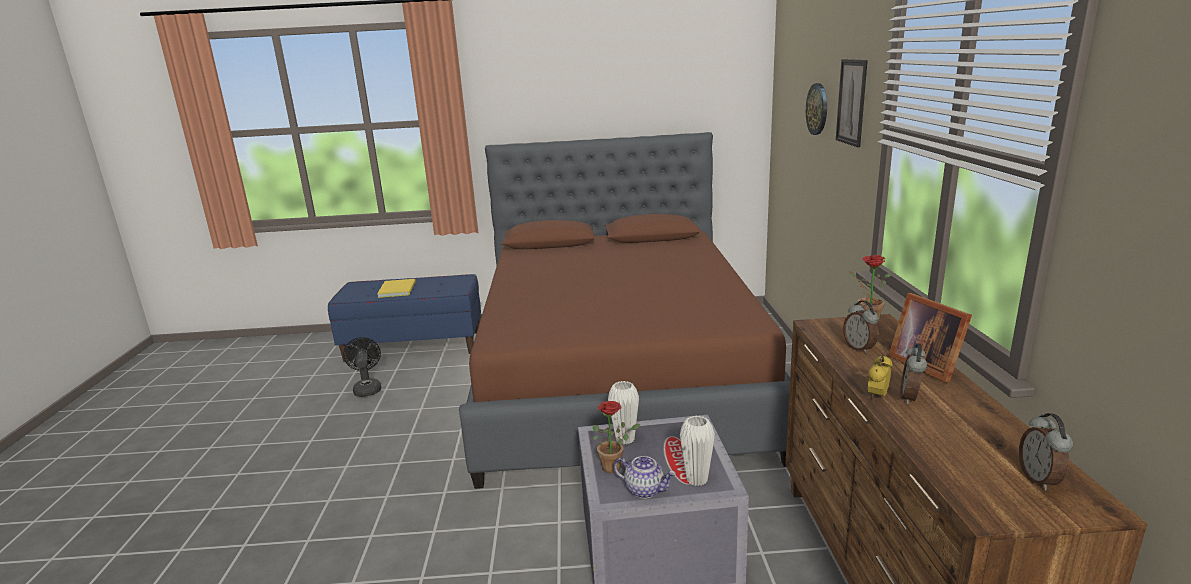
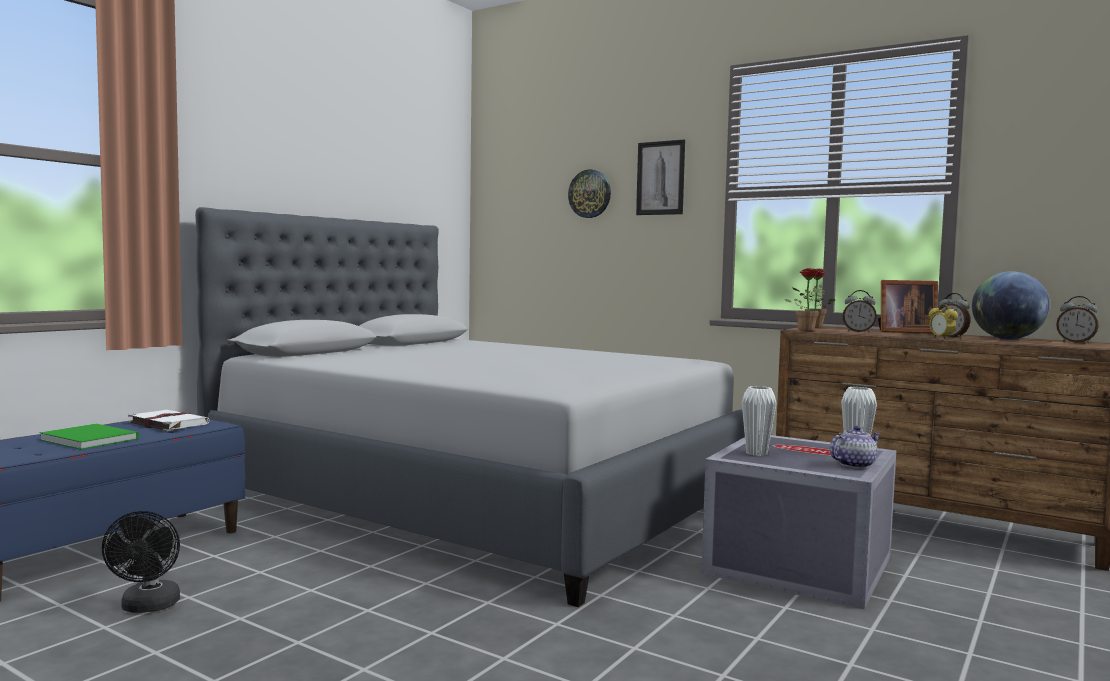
camera: 55 degrees left, 15 degrees down
(367, 388) = (148, 607): black fan -> black fan turned 120 degrees counterclockwise
(398, 289) = (90, 438): yellow book -> green book
(448, 283) = (167, 423): none -> white book
(615, 467) = (802, 463): potted plant -> potted plant (806, 330)
(618, 378) = (480, 499): brown bed -> grey bed
(975, 430) = (1007, 339): none -> globe

